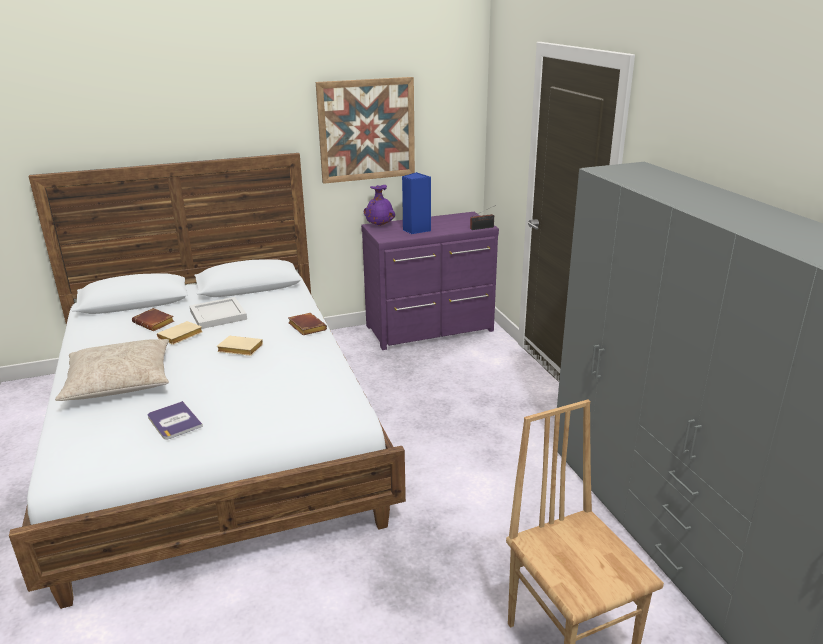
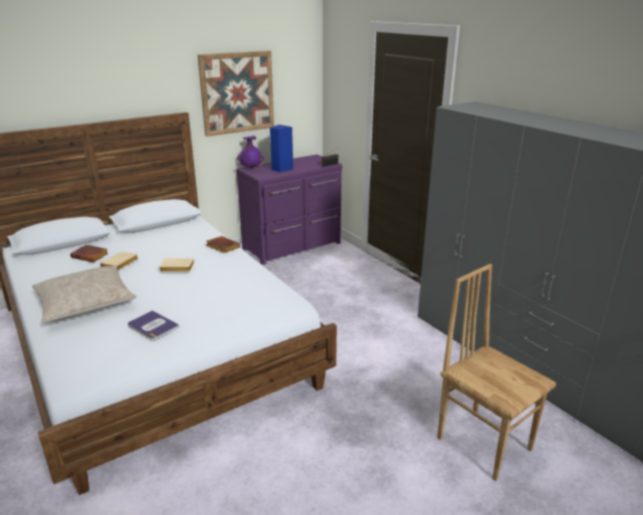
camera: 15 degrees left, 0 degrees up
(217, 315) = (142, 245): white tray -> none

